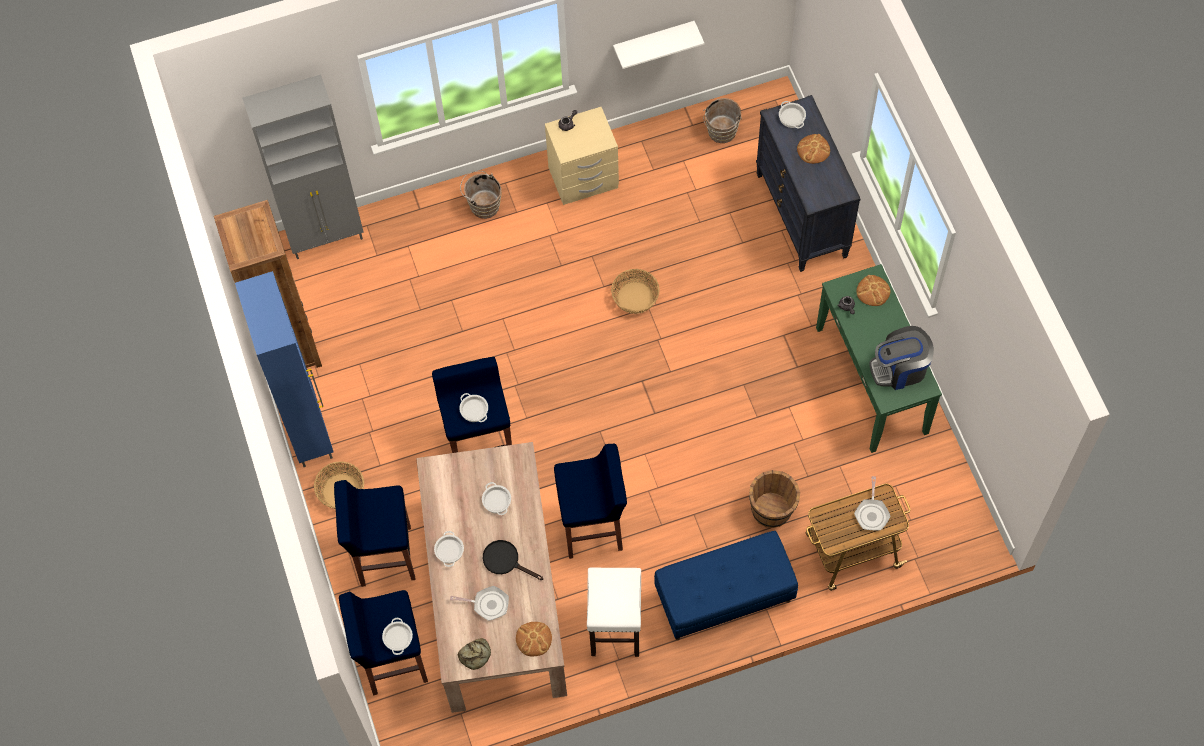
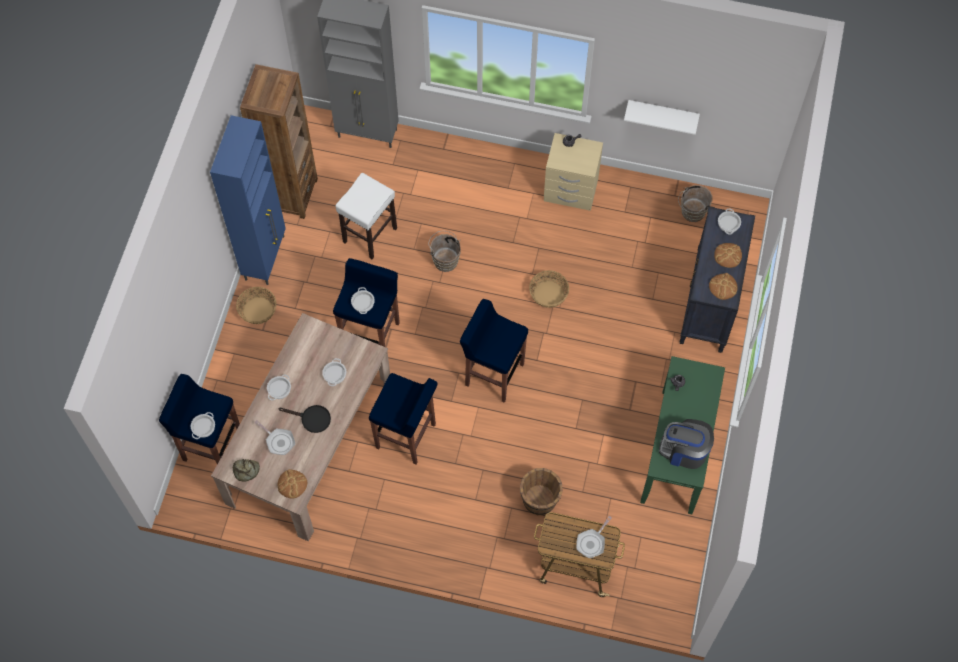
camera: 30 degrees right, 0 degrees up
(384, 556) = (255, 371): blue stool -> blue stool (493, 374)
(483, 205) = (488, 170): brown bucket -> brown bucket (445, 259)
(505, 560) = (311, 419): black frying pan -> black frying pan turned 135 degrees clockwise
(615, 629) = (373, 516): white stool -> white stool (369, 235)
(724, 598) = (462, 541): blue bench -> none
(873, 291) = (704, 383): bread -> bread (723, 287)

